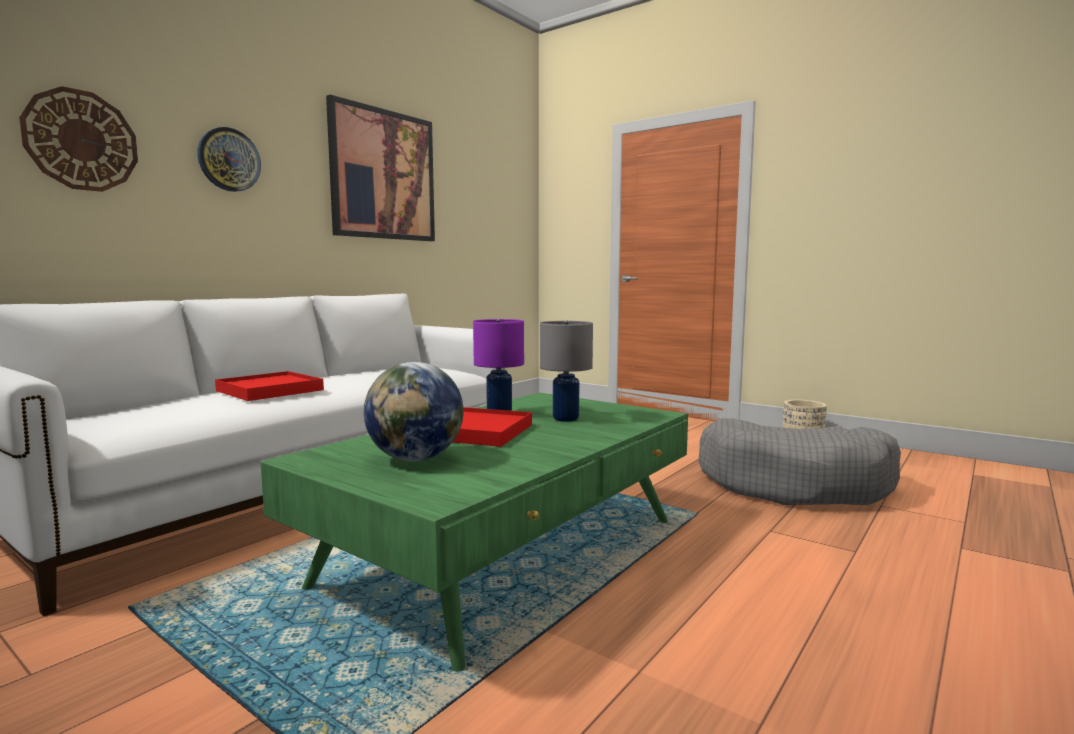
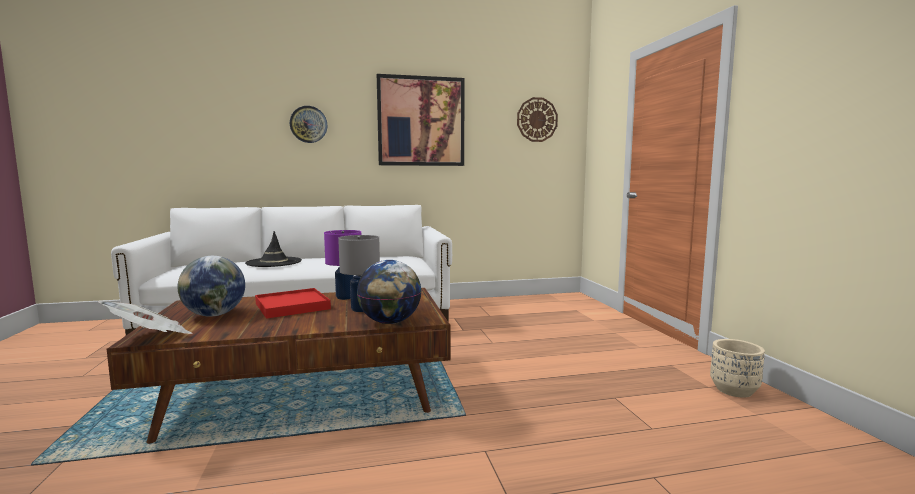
camera: 40 degrees right, 0 degrees up
(81, 140) = (229, 124): wall clock -> wall clock (537, 119)
(270, 390) = (274, 262): red tray -> black hat
(443, 495) = (150, 337): none -> newspaper
(508, 552) = (305, 394): green coffee table -> brown coffee table
(638, 422) = (389, 322): none -> globe
(795, 484) = (613, 424): grey dog bed -> none

